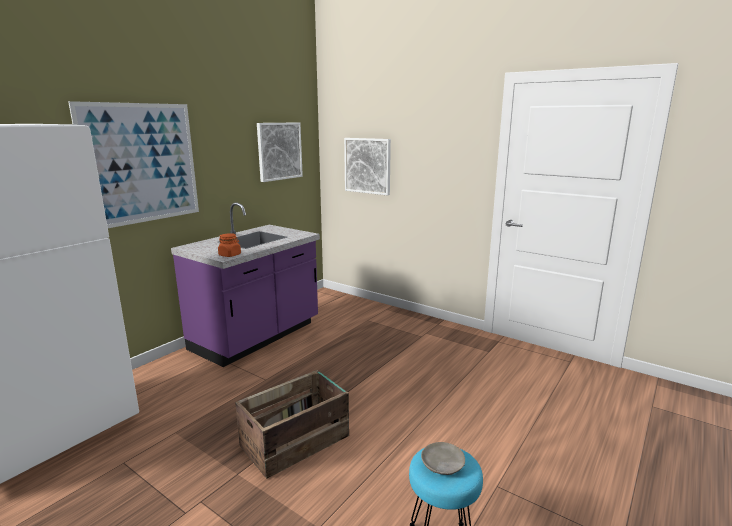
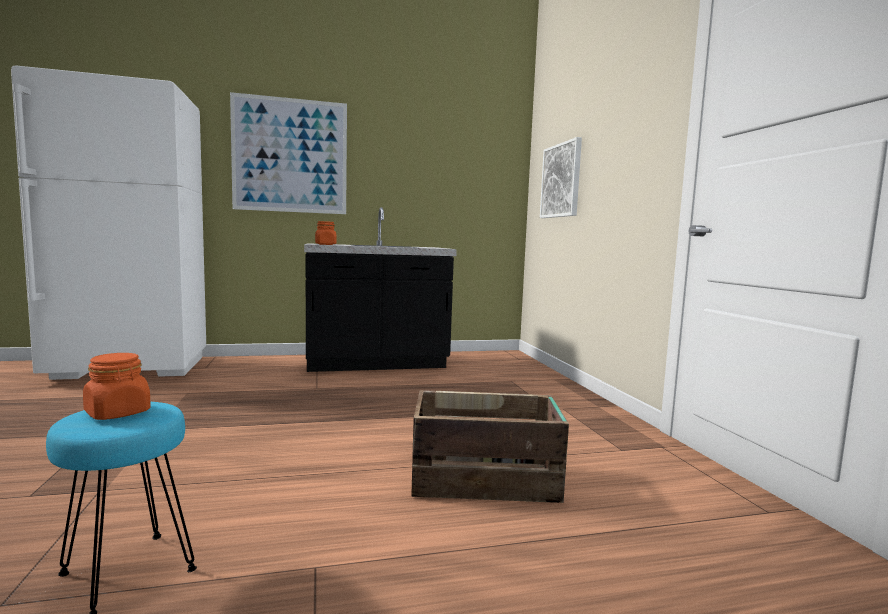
camera: 40 degrees right, 10 degrees down
(257, 337) = (375, 363): purple counter -> black counter
(279, 151) = (463, 166): picture -> none
(297, 441) = (239, 431): crate -> crate (486, 480)
(442, 464) = (118, 413): beige plate -> orange jar

